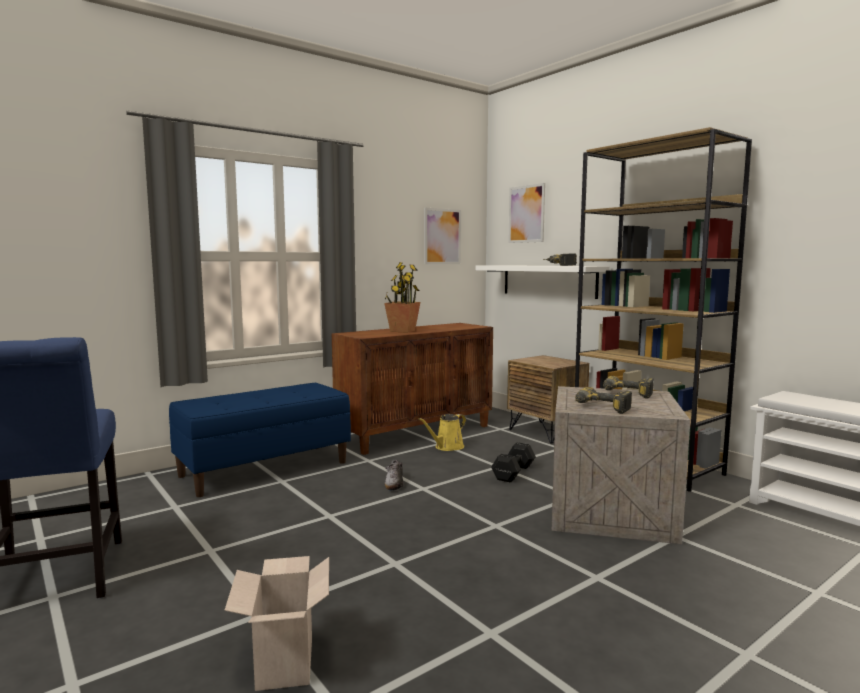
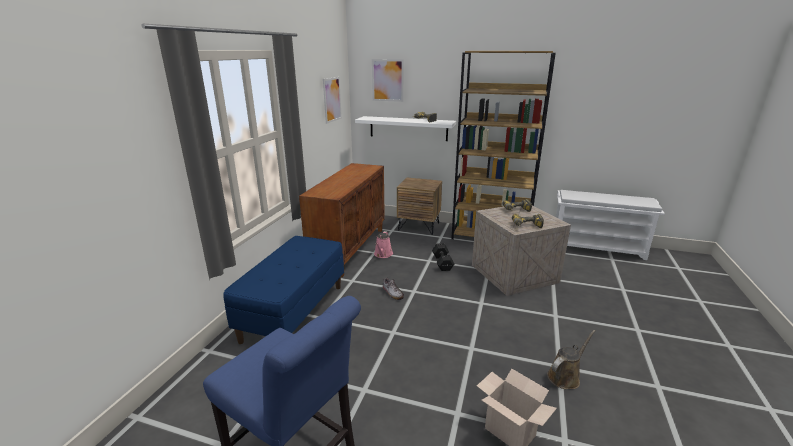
camera: 35 degrees left, 15 degrees up
(402, 331) = (341, 182): potted plant -> none
(447, 447) = (383, 254): yellow watering can -> pink watering can
(478, 648) = (565, 376): none -> brown watering can

